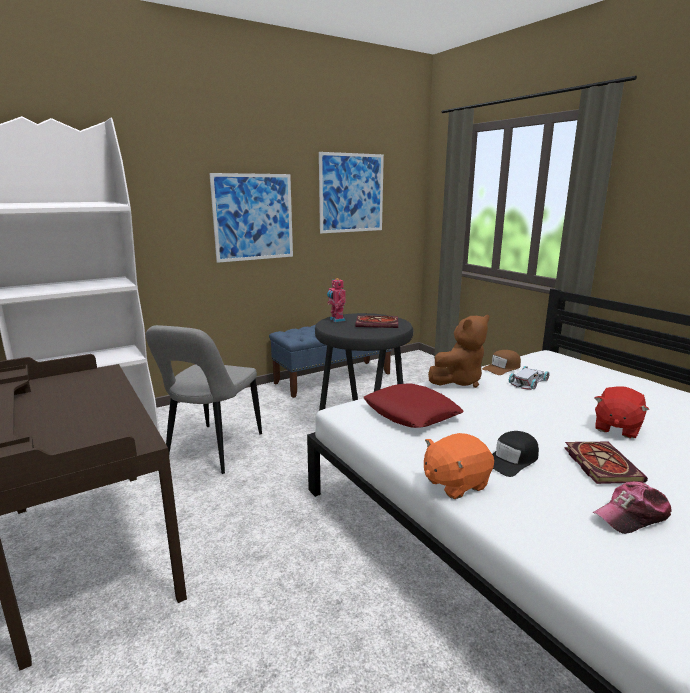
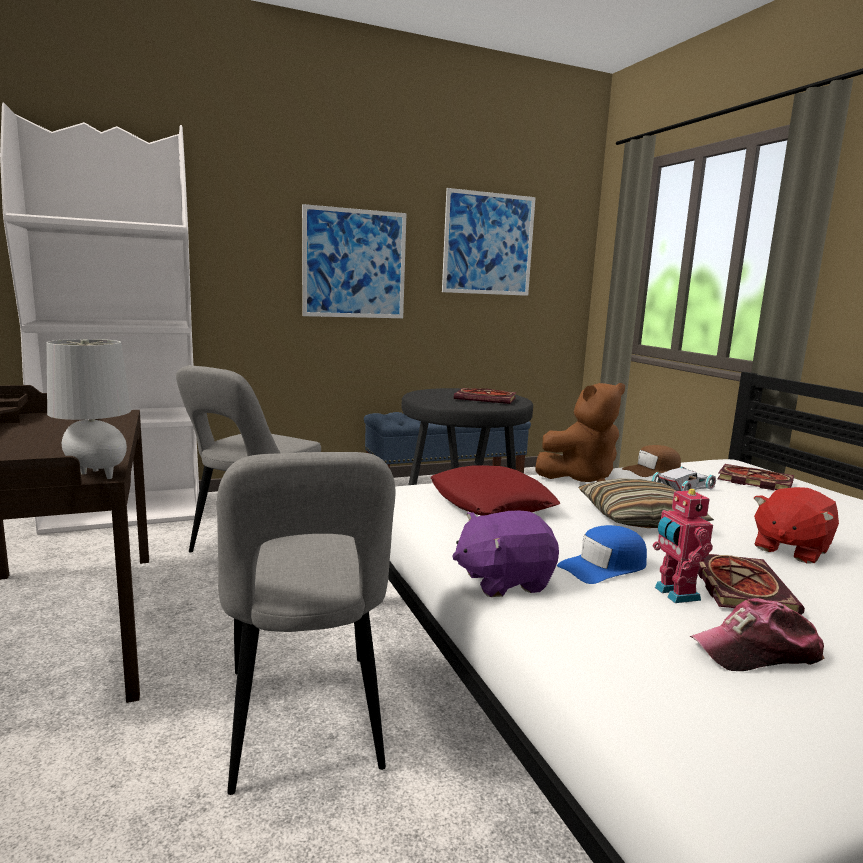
camera: 10 degrees right, 5 degrees down
(139, 443) = (95, 474): none -> grey table lamp
(315, 596) = (304, 725): none -> grey chair
(336, 320) = (435, 392): toy robot -> toy robot (674, 594)
(455, 483) = (503, 581): orange plush toy -> purple plush toy
(511, 460) = (604, 566): black cap -> blue cap
(514, 414) = (639, 519): none -> pillow
(568, 369) = (752, 481): none -> book

